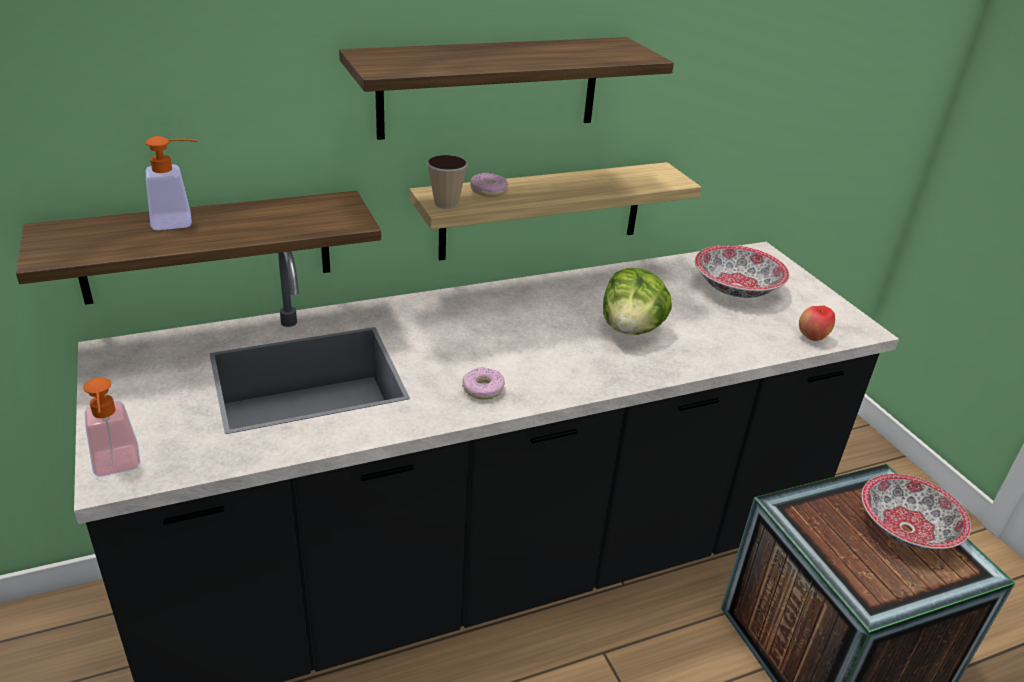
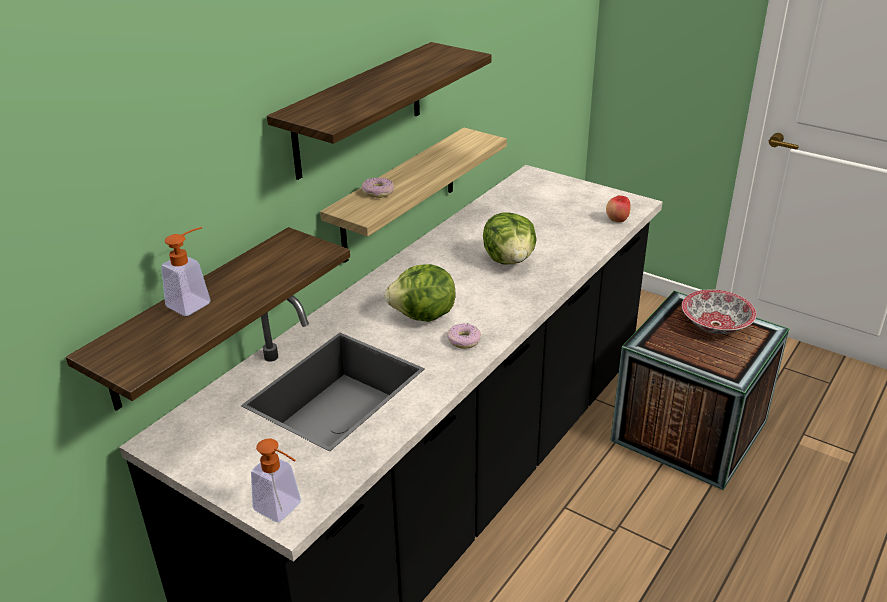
camera: 30 degrees left, 0 degrees up
(446, 203) = (363, 212): cup -> none
(472, 347) = (423, 316): none -> lettuce
(735, 288) = (541, 205): bowl -> none

